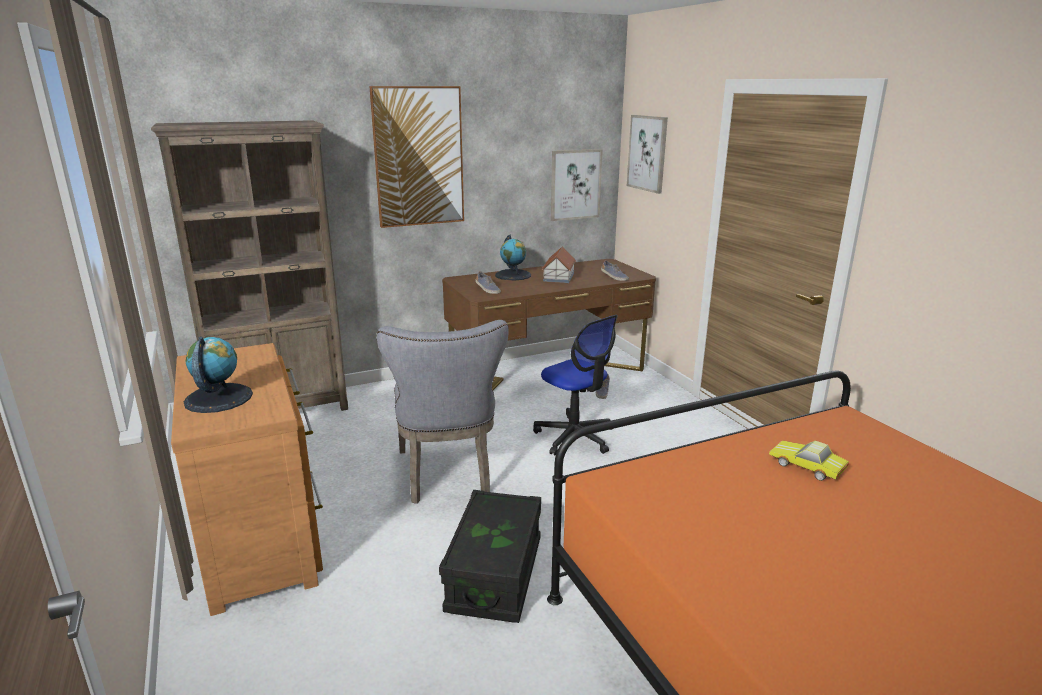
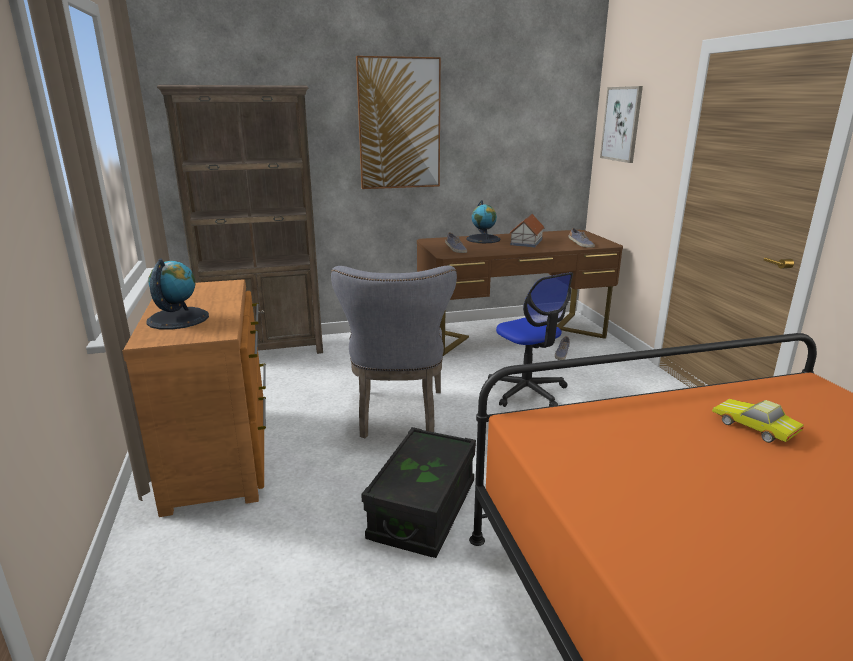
camera: 10 degrees right, 0 degrees up
(575, 184) = (549, 156): picture -> none

